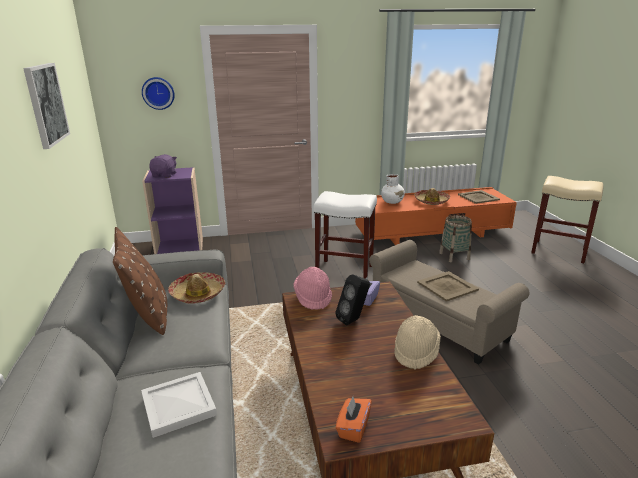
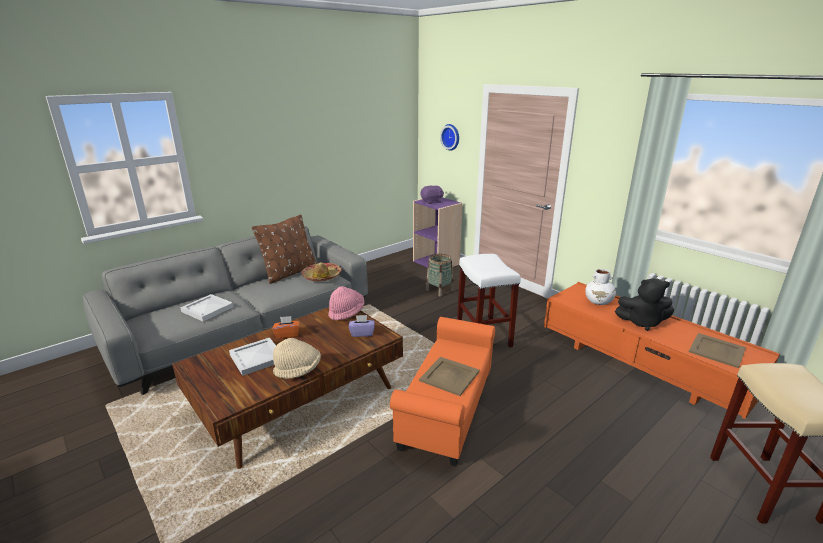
camera: 60 degrees right, 0 degrees up
(46, 104) = (329, 133): picture -> none
(353, 320) = (327, 335): black speaker -> none
(353, 428) = (202, 365): orange tissue box -> orange tissue box (287, 334)
(366, 376) = (257, 357): none -> white tray
(431, 201) = (642, 322): hat -> black plush toy
(438, 323) = (447, 410): beige ottoman -> orange ottoman
(454, 256) = (603, 392): basket -> basket (439, 290)

